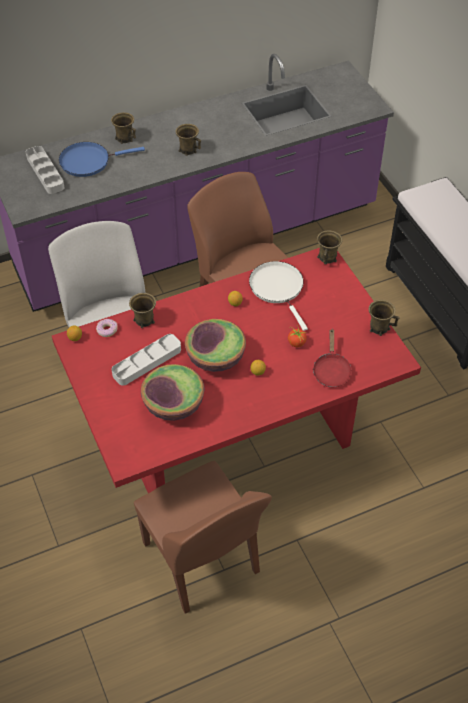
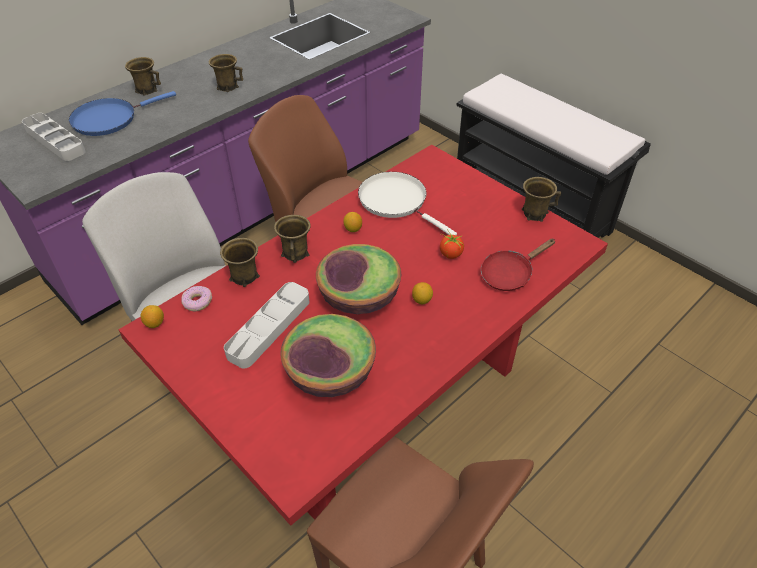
camera: 20 degrees left, 5 degrees down
(327, 257) = (435, 158): brown mug -> brown mug (296, 253)
(331, 370) = (510, 274): red frying pan -> red frying pan turned 75 degrees clockwise

